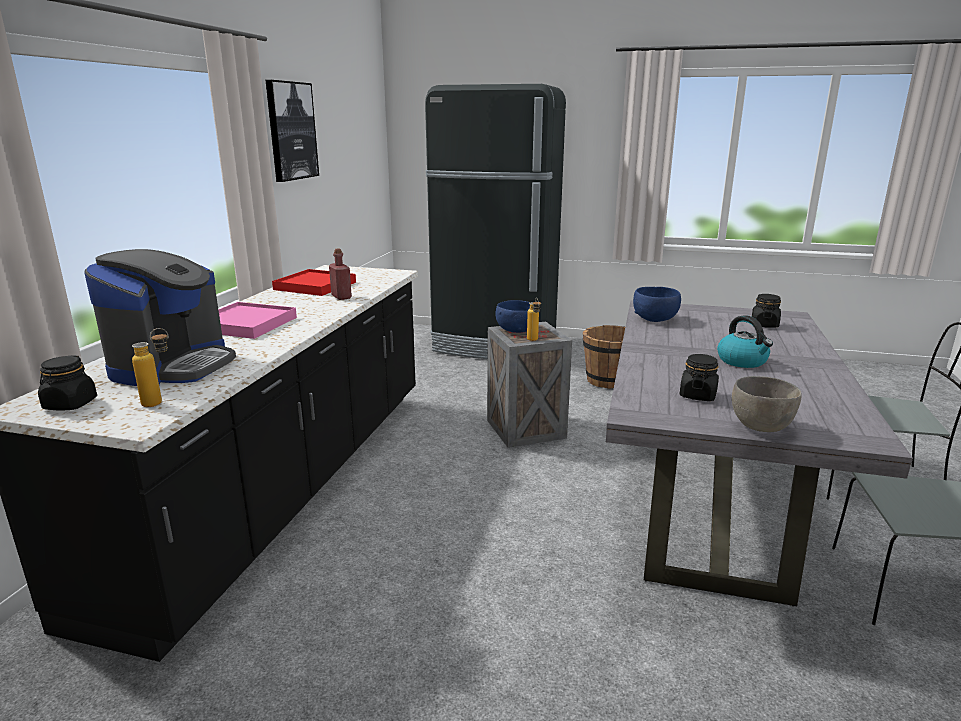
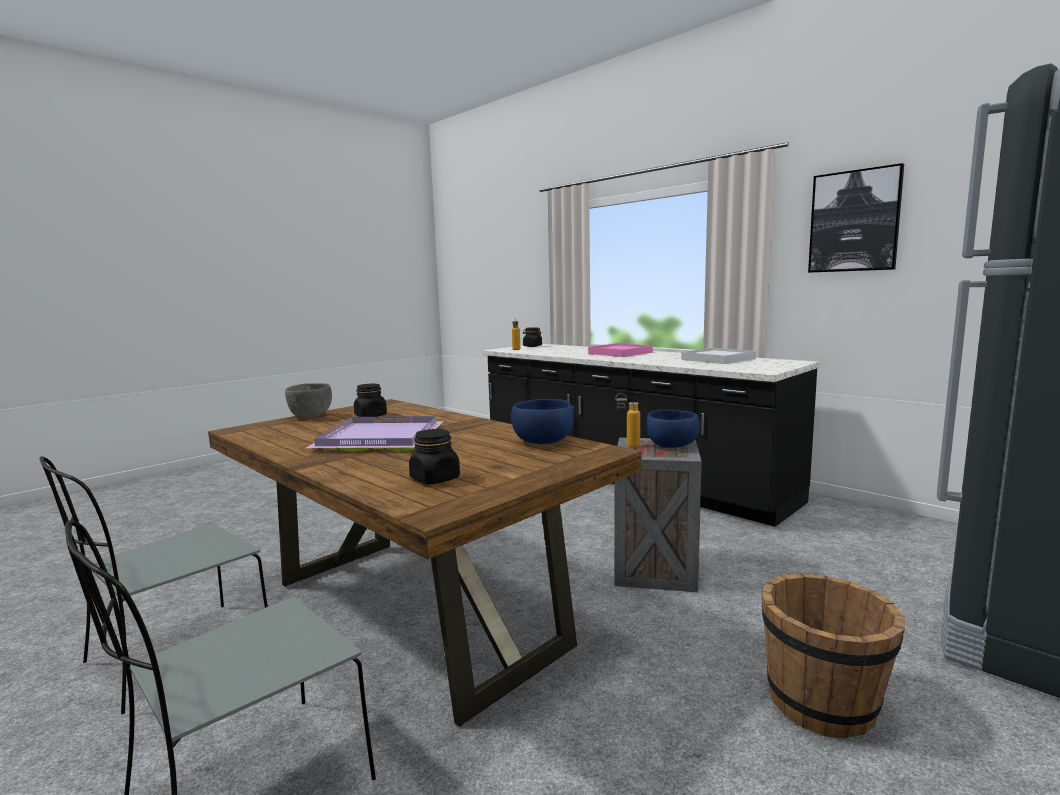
camera: 120 degrees right, 10 degrees down
(173, 366) = (559, 349): coffee machine -> none
(315, 286) = (718, 359): red tray -> white tray
(341, 297) = (672, 361): red bottle -> none
(709, 504) = (411, 613): grey dining table -> brown dining table
(742, 361) = (381, 439): kettle -> purple tray

